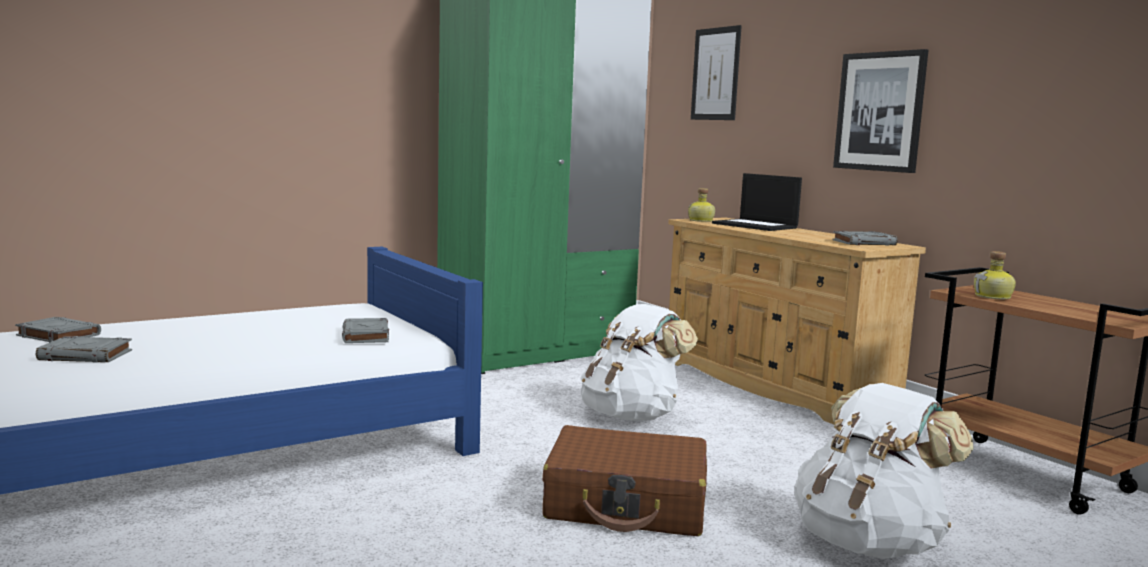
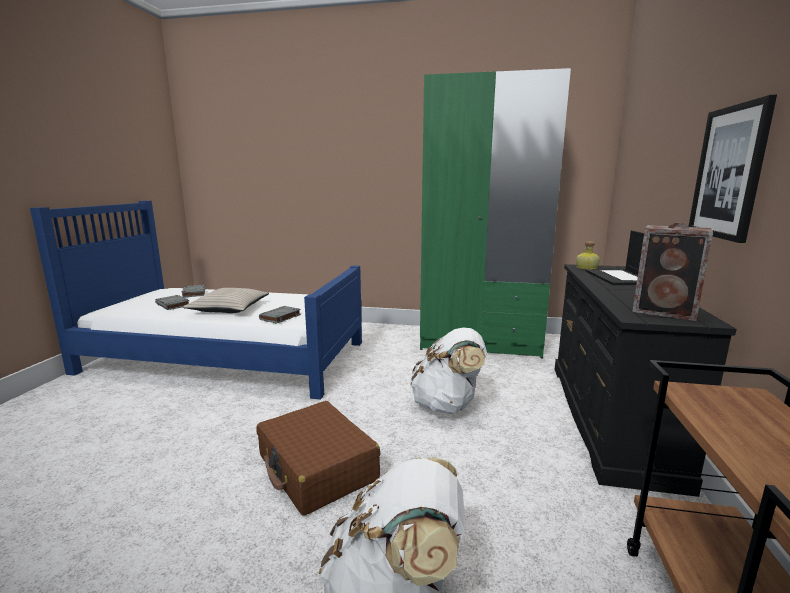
camera: 45 degrees right, 5 degrees up
(233, 341) = (229, 308): none -> beige pillow
(715, 74) = (642, 142): picture -> none
(774, 385) = (609, 418): beige dresser -> black dresser
(864, 243) = (666, 311): grey book -> speaker
(994, 297) = (714, 412): bottle -> none

